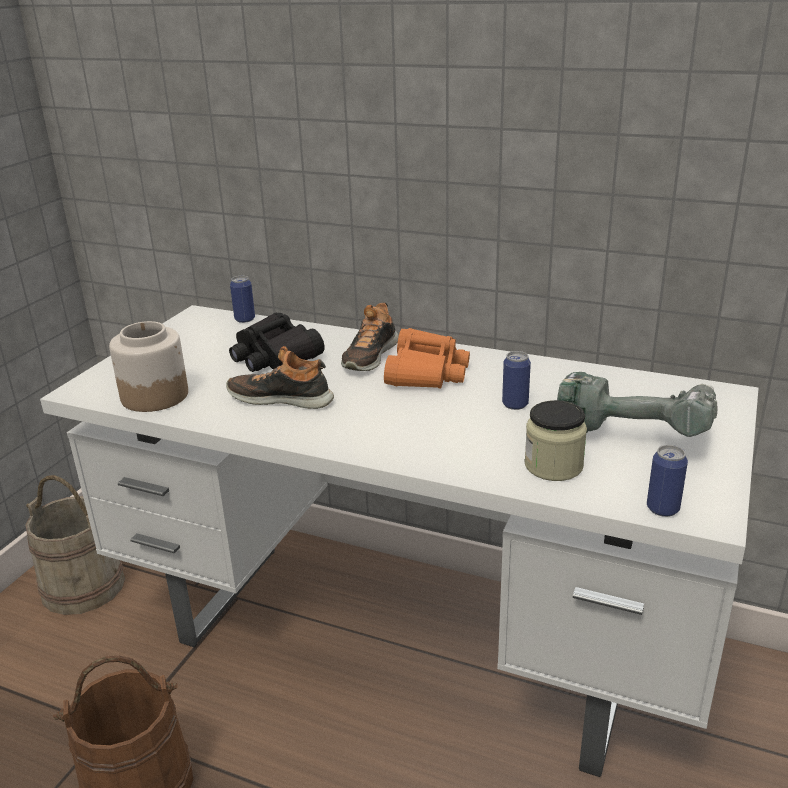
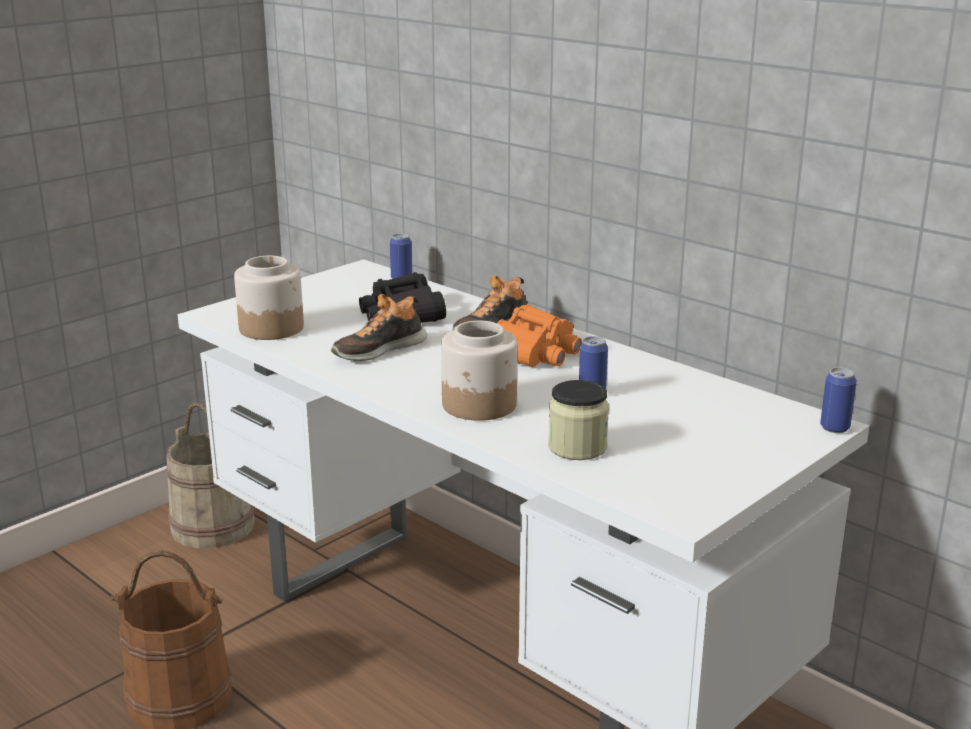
camera: 20 degrees right, 5 degrees down
(281, 398) = (378, 349): shoe -> shoe turned 75 degrees counterclockwise
(427, 440) = (479, 405): none -> jar
(634, 431) = (688, 436): power drill -> none
(662, 509) = (646, 499): can -> can (834, 428)

